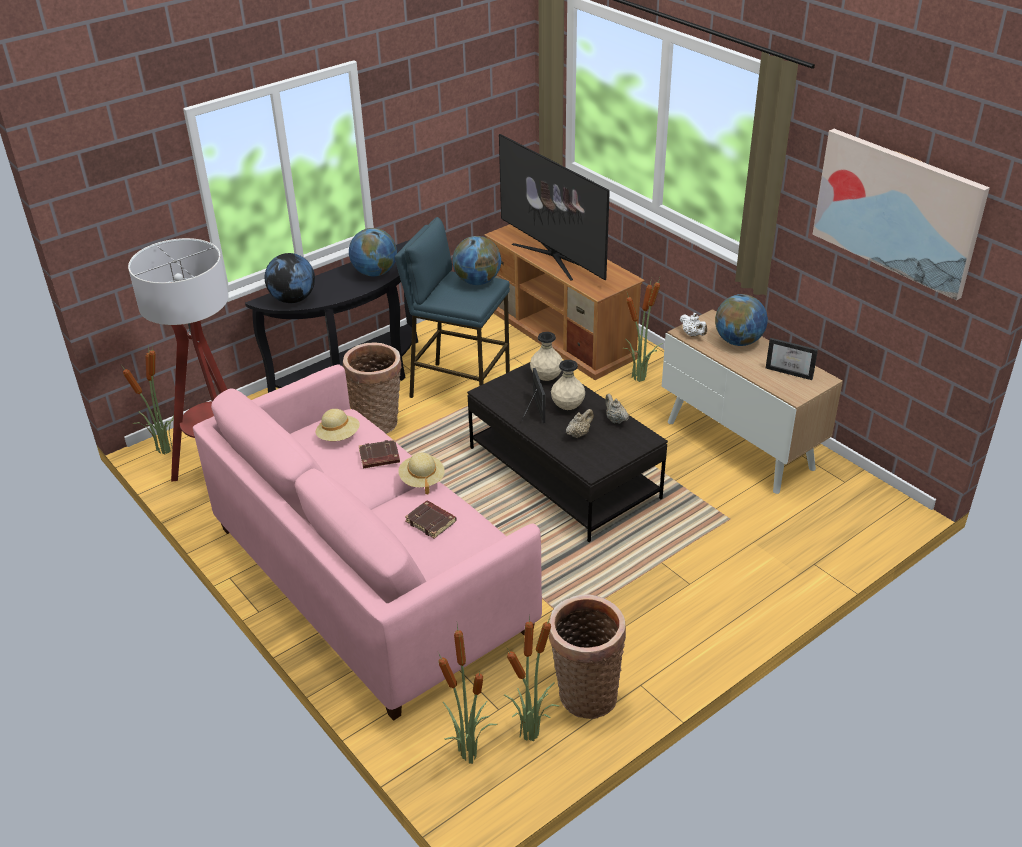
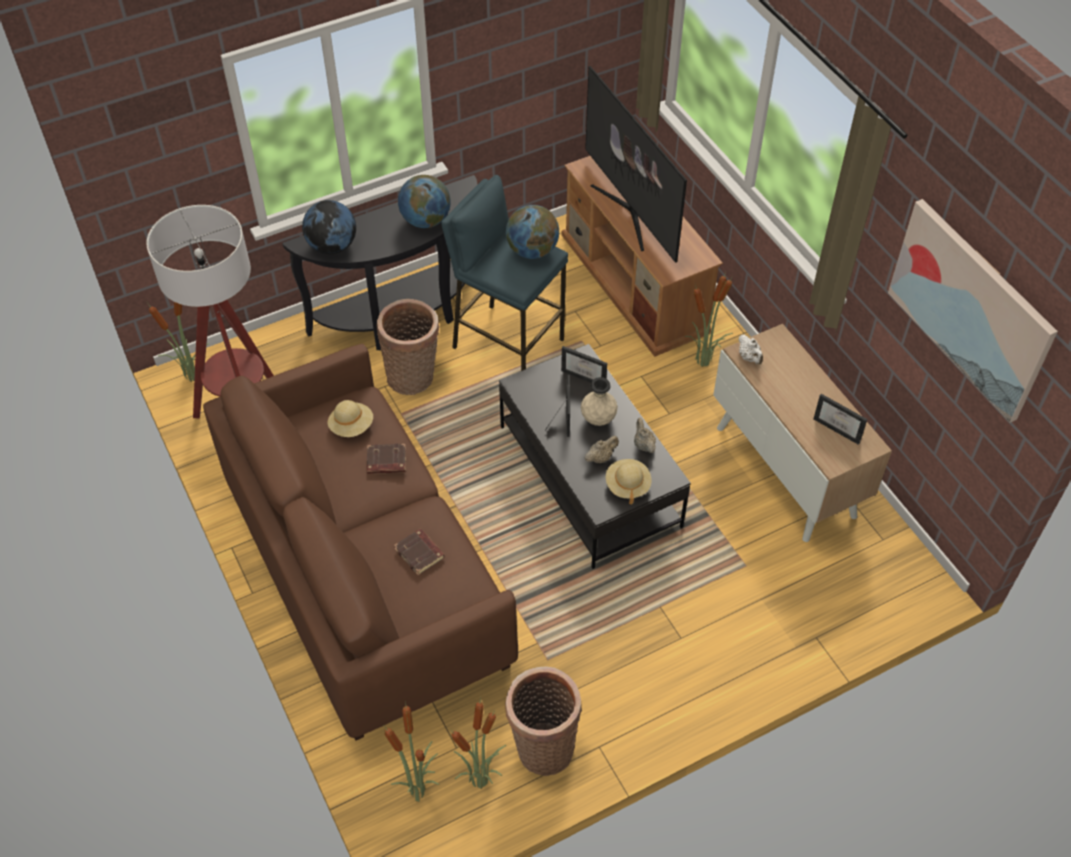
camera: 10 degrees right, 15 degrees up
(369, 578) = (365, 573): pink sofa -> brown sofa
(422, 480) = (423, 497): beige hat -> beige hat (627, 485)
(546, 378) = (586, 375): beige vase -> picture frame
(738, 341) = (796, 375): globe -> none

